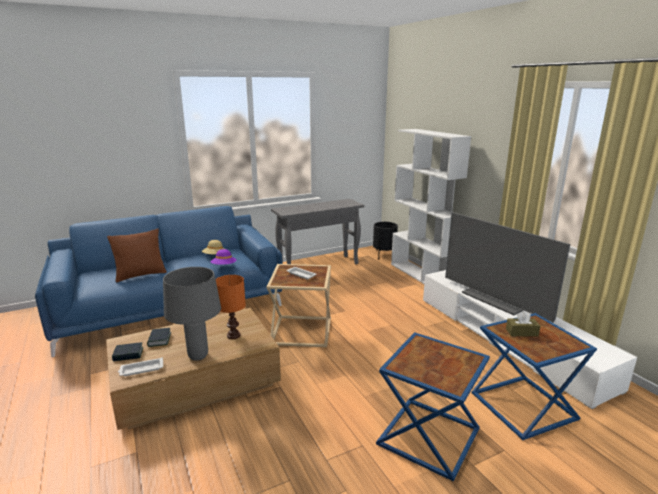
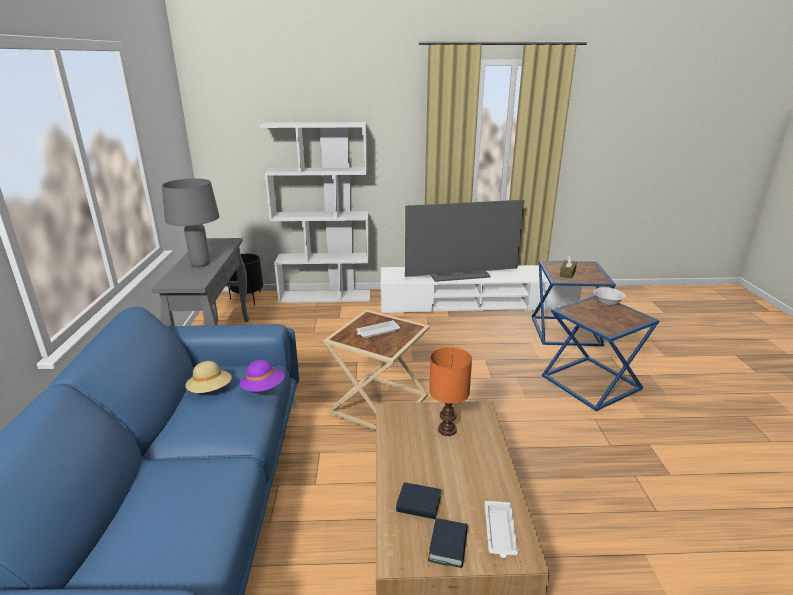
camera: 65 degrees left, 5 degrees up
(141, 275) = (194, 489): brown pillow -> none
(198, 356) = (486, 468): grey table lamp -> grey table lamp (201, 264)
(467, 362) = (607, 303): none -> white bowl

